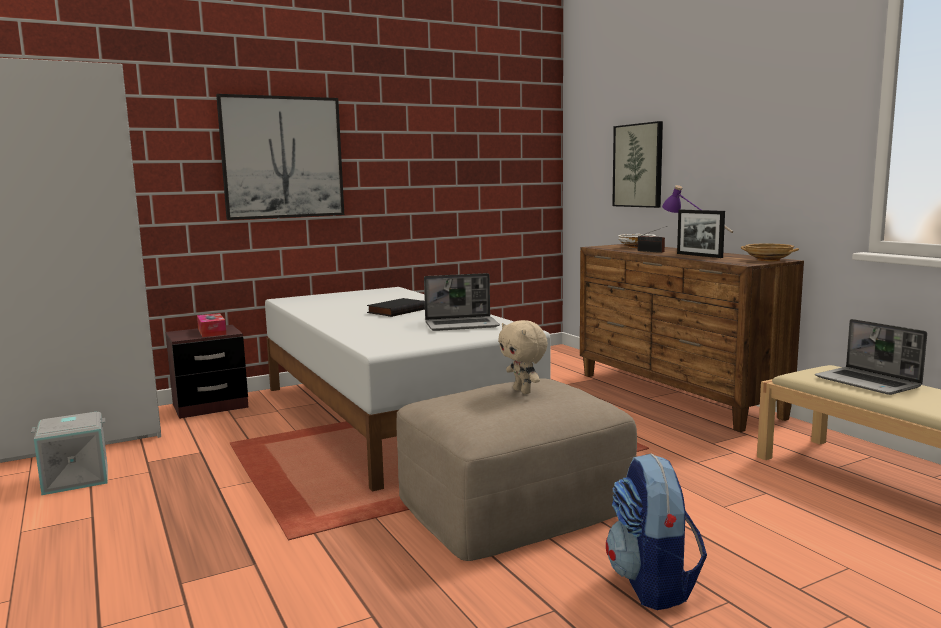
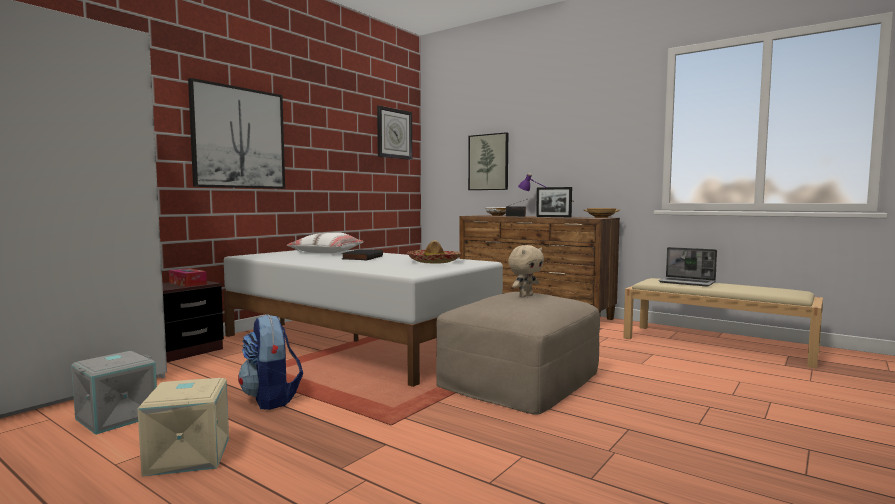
camera: 25 degrees left, 5 degrees down
(78, 535) = (186, 456): none -> beige storage box
(383, 296) = (326, 252): none -> white pillow
(462, 325) = (434, 262): laptop -> hat
(515, 128) = (394, 133): none -> wall clock
(523, 391) = (525, 296): beige plush toy -> beige plush toy turned 75 degrees counterclockwise
(653, 584) = (661, 406): backpack -> backpack (271, 399)

